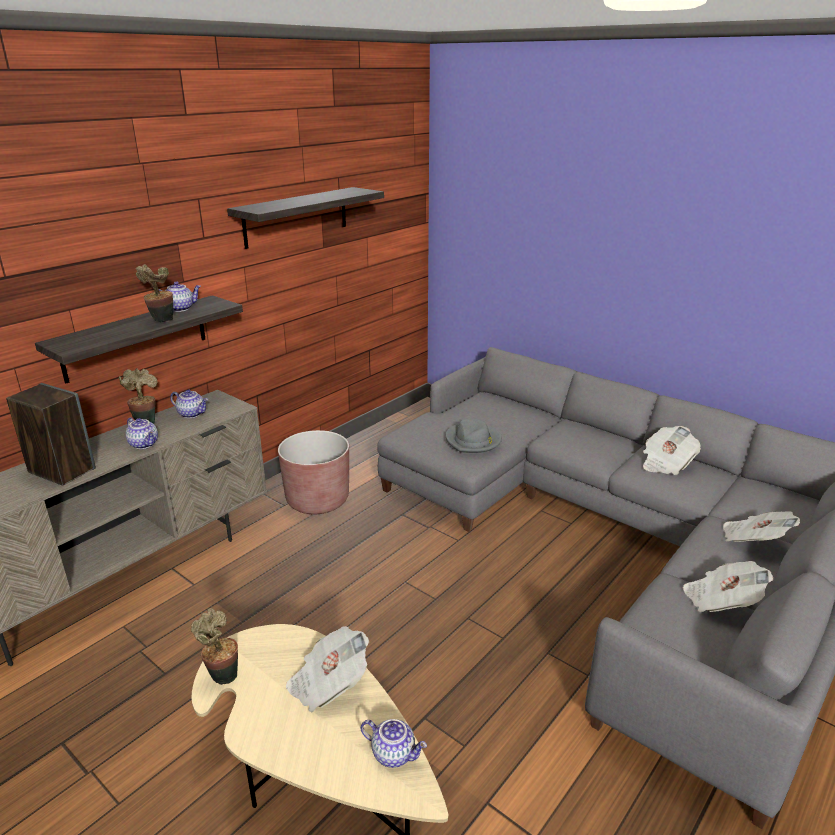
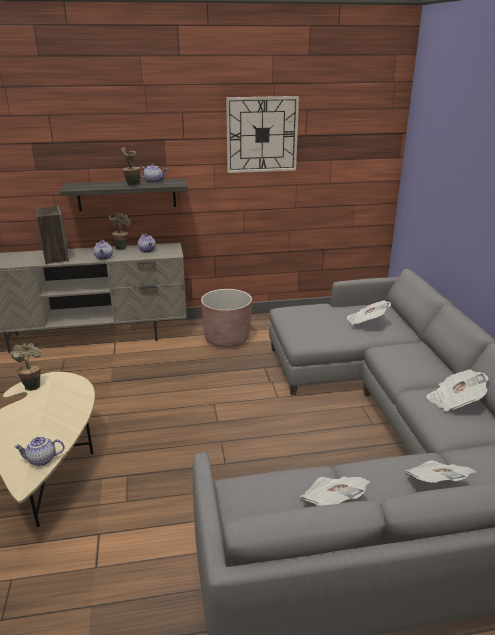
camera: 40 degrees right, 0 degrees up
(296, 217) = (262, 135): shelf -> wall clock
(328, 683) = (63, 414): newspaper -> newspaper (366, 322)
(394, 753) = (41, 460): teapot -> teapot turned 105 degrees clockwise
(473, 441) = (324, 329): grey hat -> none

